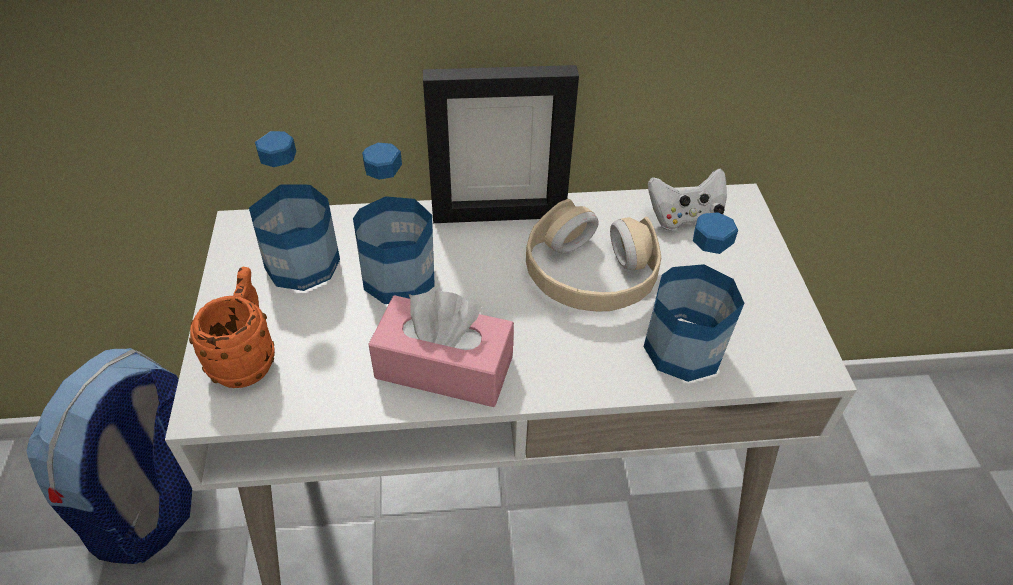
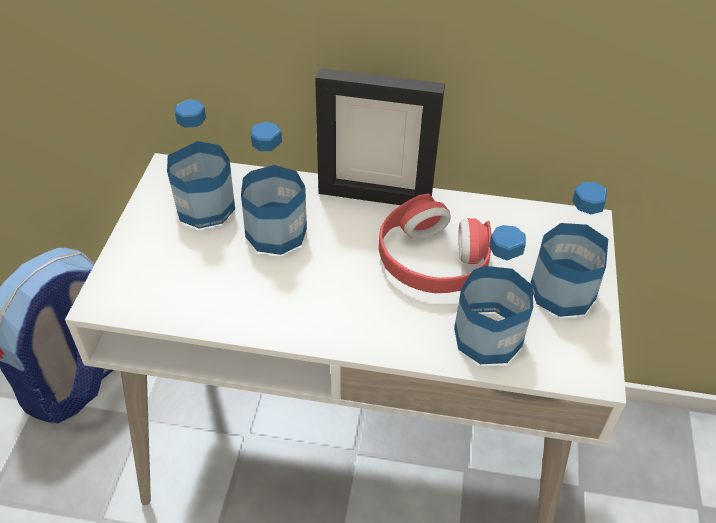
camera: 15 degrees right, 0 degrees up
(247, 357) = (141, 271): orange mug -> none
(444, 367) = (286, 310): pink tissue box -> none
(590, 273) = (432, 259): beige headphones -> red headphones
(684, 217) = (533, 228): white game controller -> none
(742, 281) = (562, 292): none -> bottle

